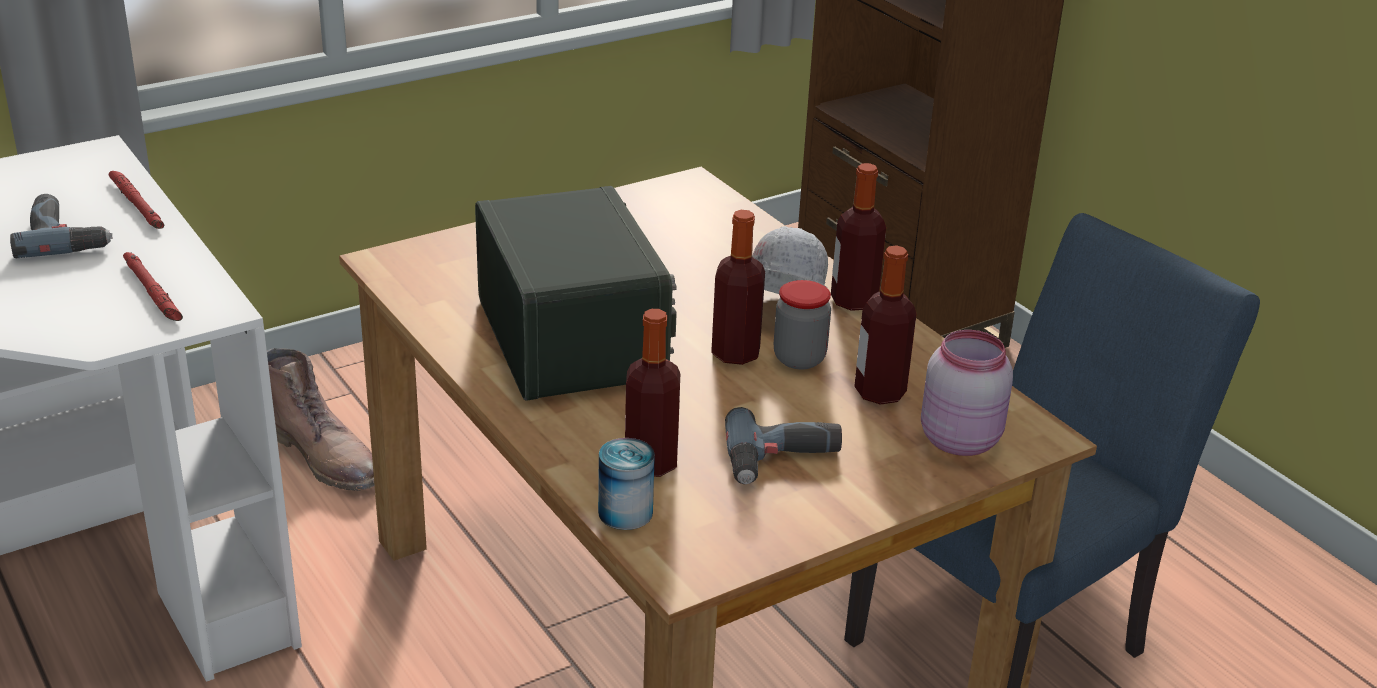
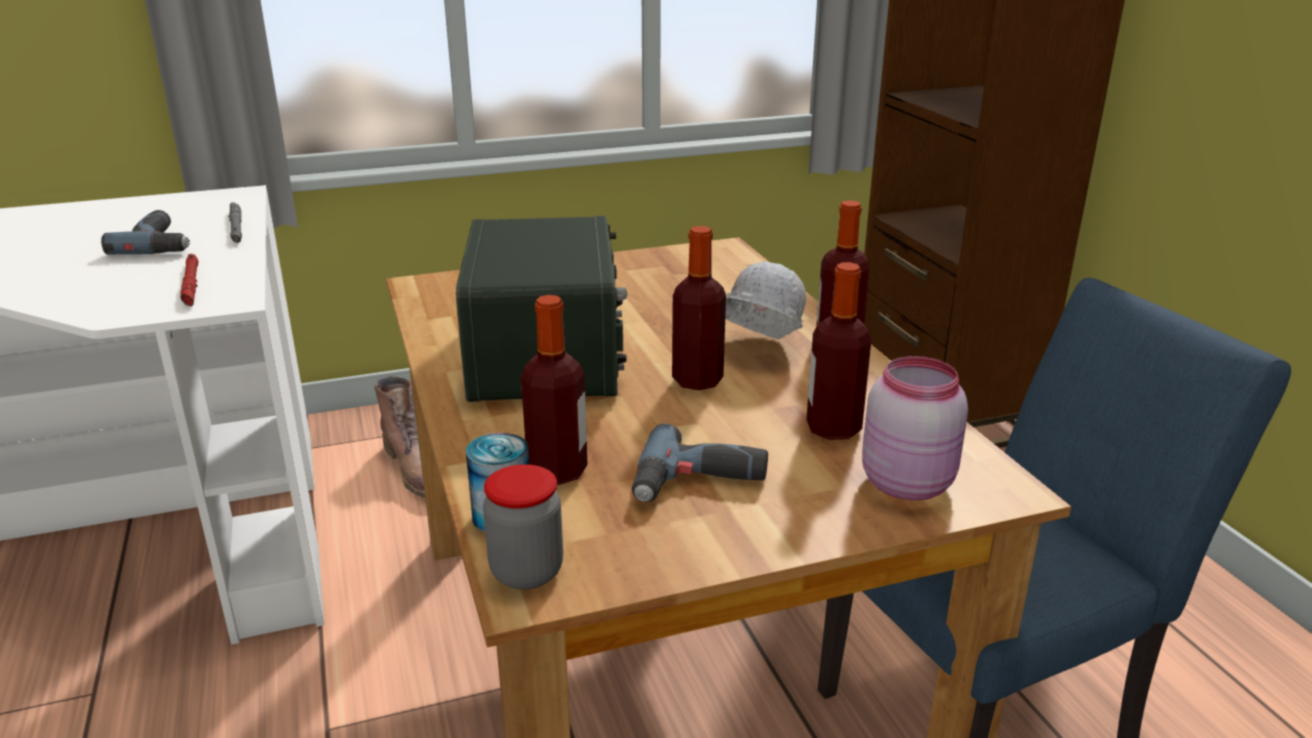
camera: 15 degrees right, 5 degrees down
(136, 205) = (236, 227): red flashlight -> grey flashlight
(799, 358) = (760, 390): jar -> jar (526, 572)

